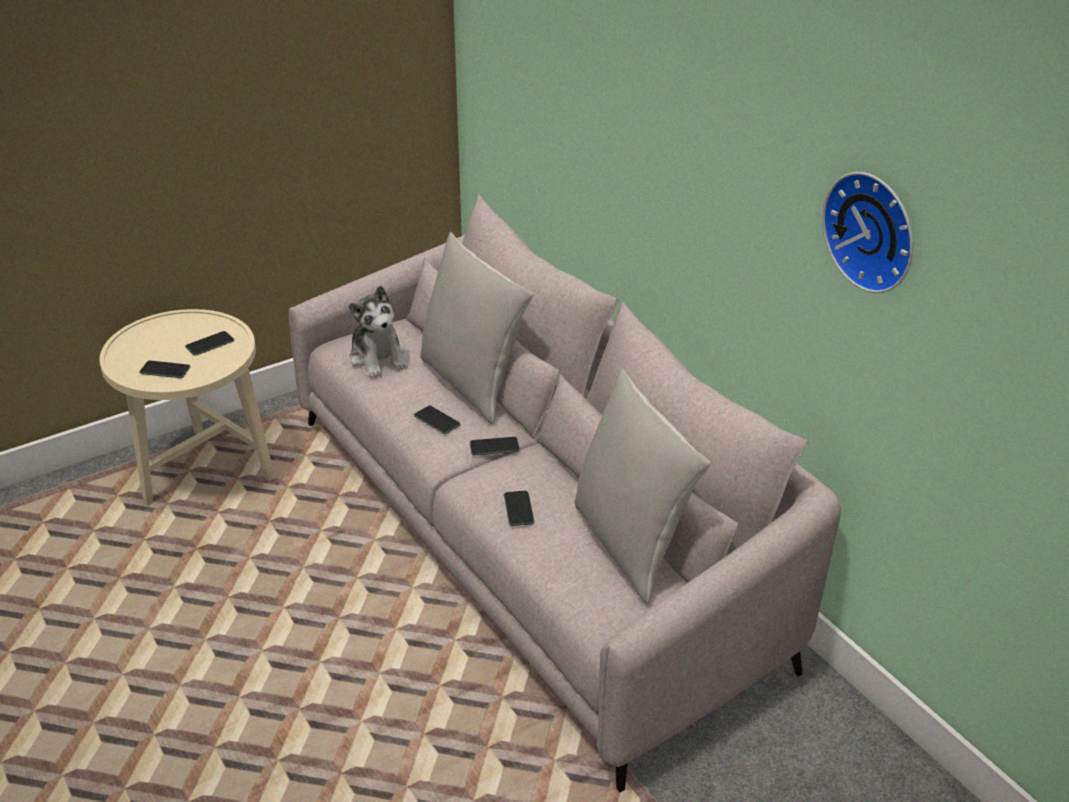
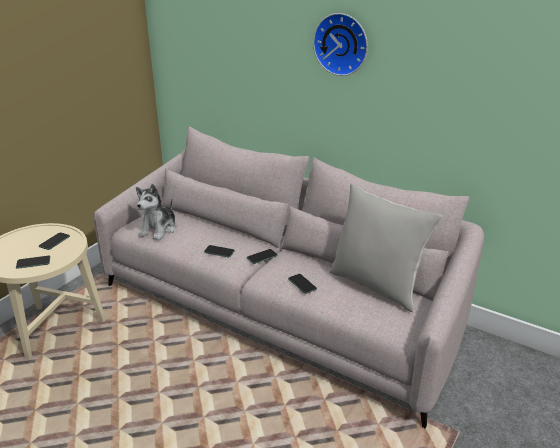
camera: 25 degrees left, 5 degrees down
(378, 358) = (159, 229): plush toy -> plush toy turned 75 degrees clockwise
(472, 383) = (224, 229): grey pillow -> none
(874, 230) = (498, 65): wall clock -> wall clock (342, 44)

